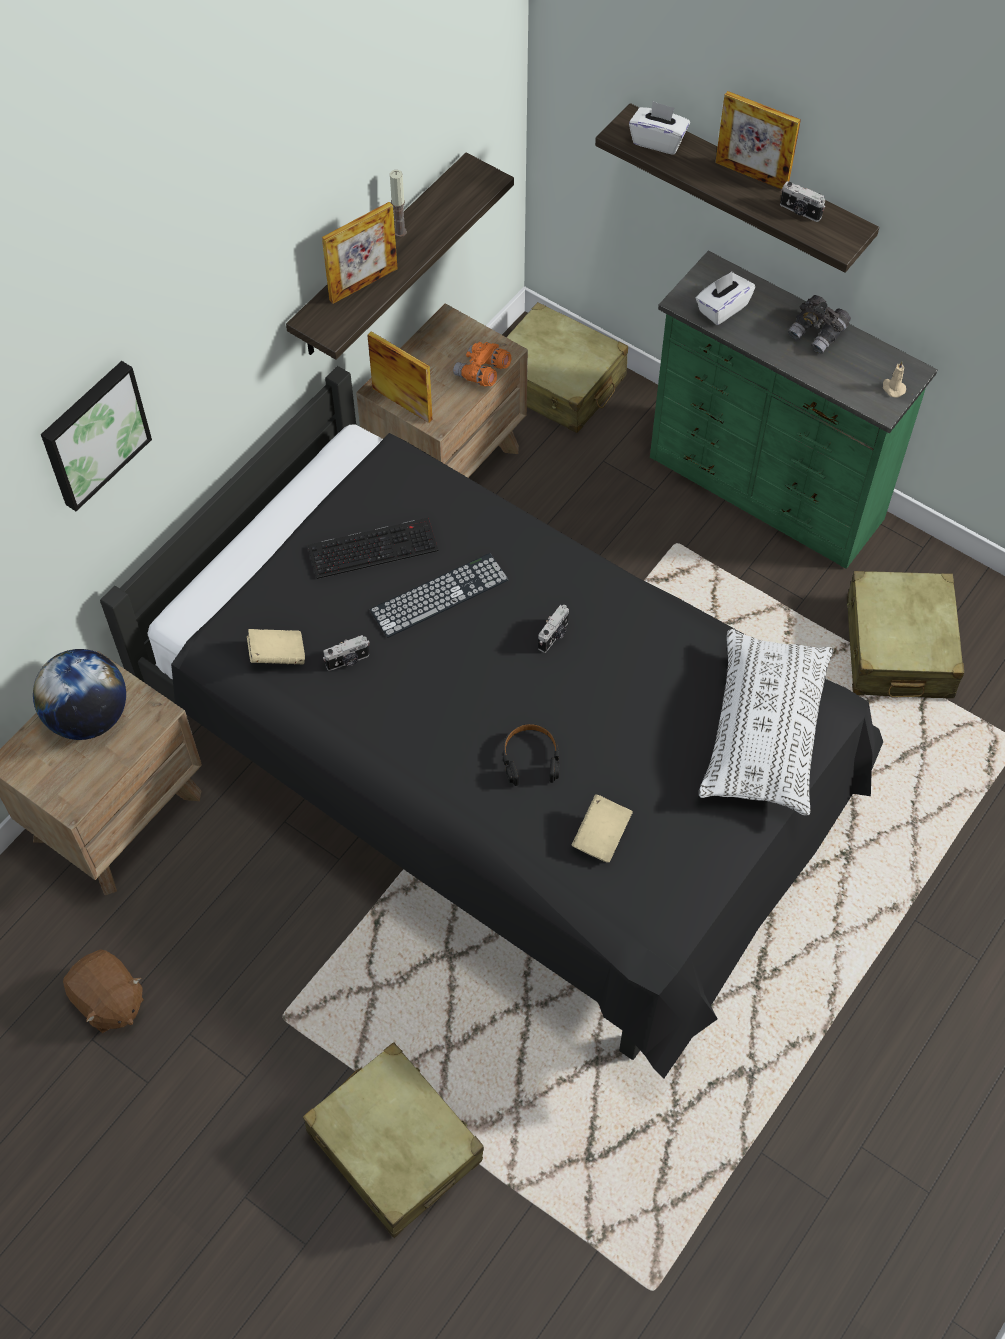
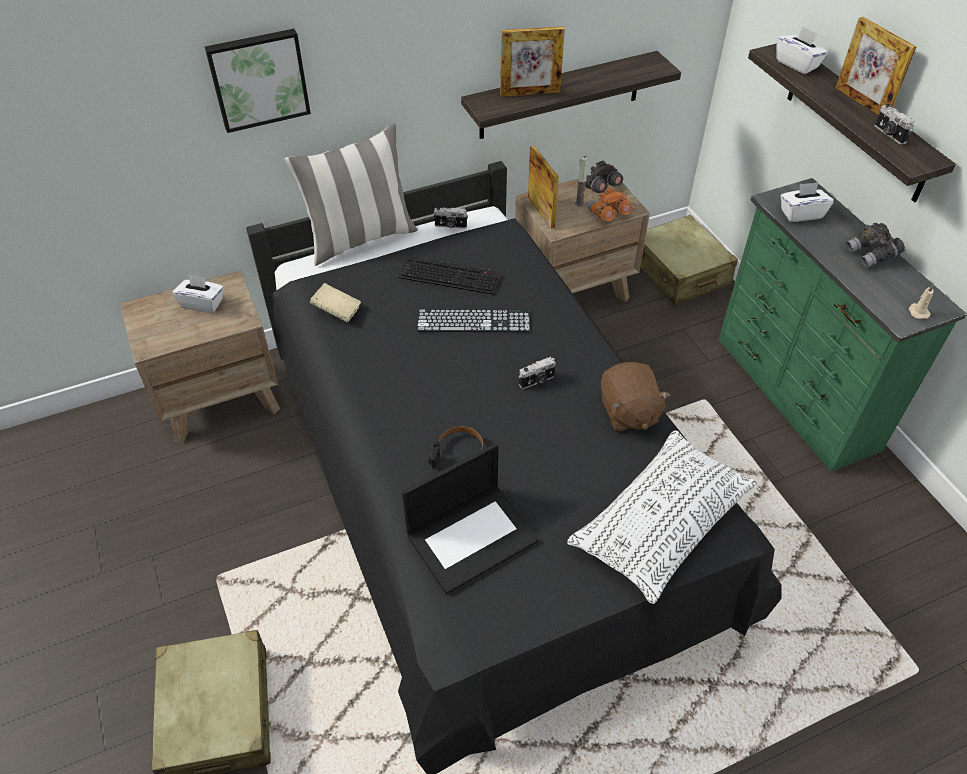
camera: 30 degrees right, 10 degrees down
(89, 716) = (203, 303): globe -> white tissue box
(108, 1001) = (123, 507): brown plush toy -> brown plush toy (628, 412)
(227, 544) = (360, 238): none -> pillow
(348, 661) = (379, 334): camera -> camera (450, 226)
(399, 232) = (577, 75): candle -> candle (579, 203)
(448, 336) = (599, 187): none -> grey binoculars
(601, 835) = (472, 536): beige book -> laptop
(898, 648) = (845, 547): beige suitcase -> none

